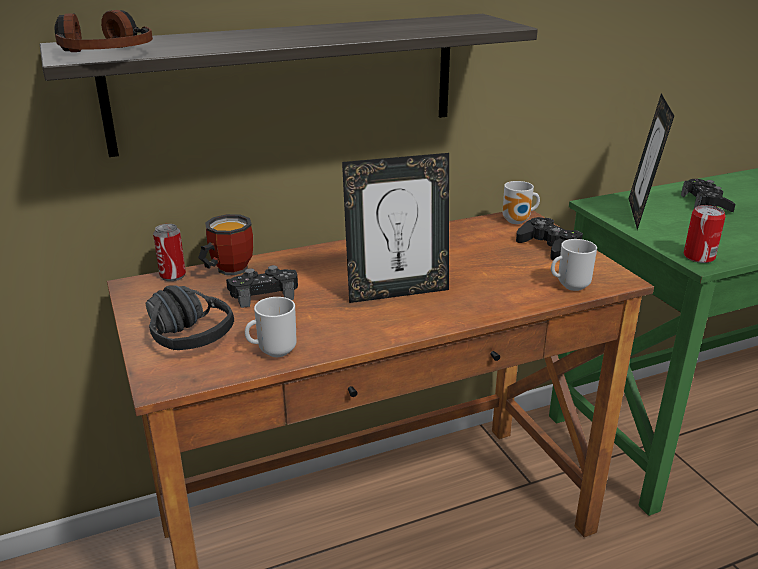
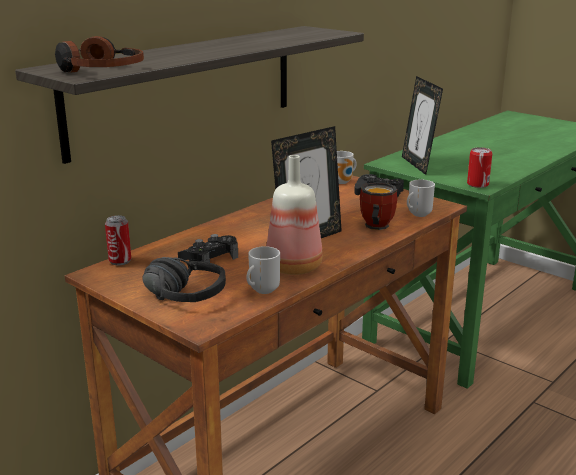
camera: 25 degrees left, 5 degrees down
(226, 270) = (160, 249): mug -> mug (374, 227)
(342, 326) = (293, 266): none -> bottle
(706, 203) = (452, 152): black game controller -> none

